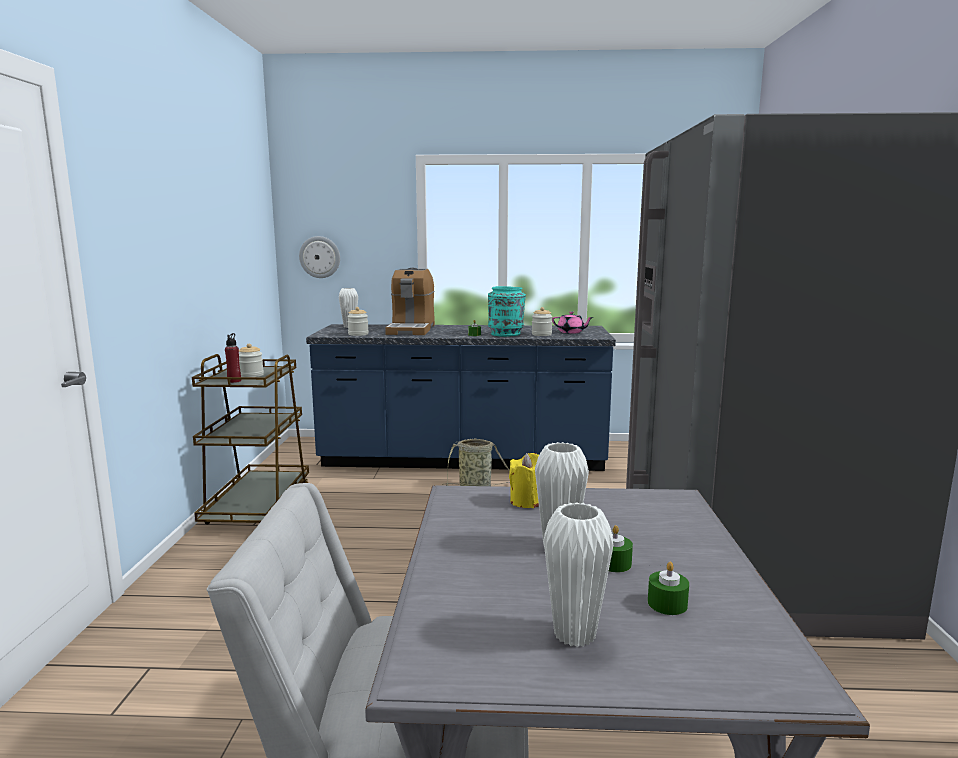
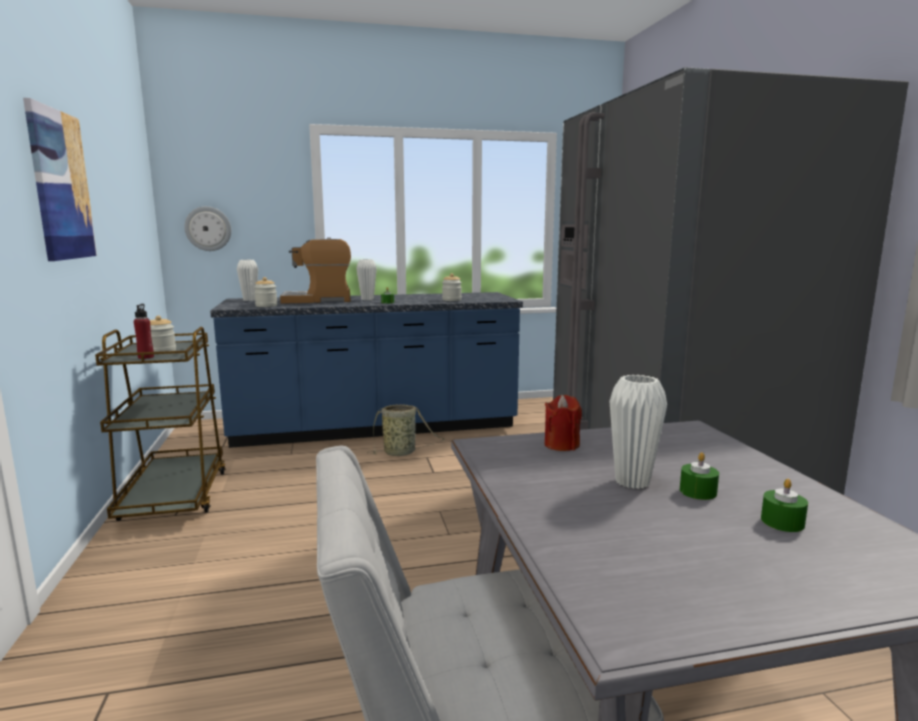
camera: 15 degrees left, 0 degrees up
(171, 230) = (60, 185): none -> picture
(411, 329) = (318, 300): coffee machine -> coffee machine turned 90 degrees clockwise
(506, 334) = (418, 301): turquoise vase -> none
(527, 501) = (561, 445): yellow candle -> red candle
(571, 332) = (477, 297): pink teapot -> none
(574, 634) = (732, 564): white vase -> white vase (367, 299)

